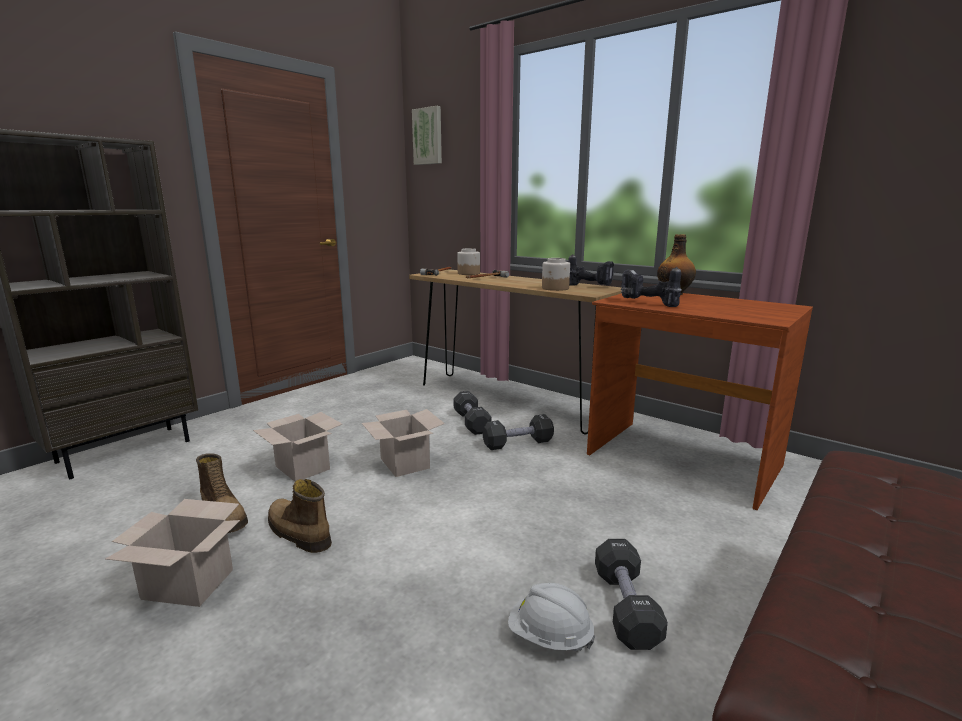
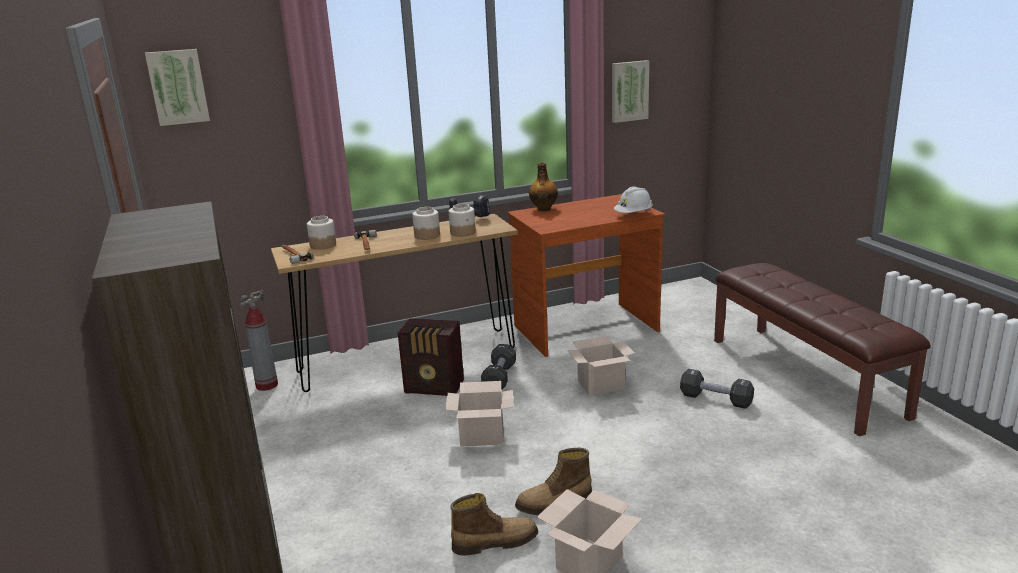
camera: 60 degrees left, 5 degrees up
(304, 468) = (436, 490): cardboard box -> cardboard box (601, 384)
(422, 373) = (266, 385): none -> fire extinguisher
(471, 422) = (435, 387): black dumbbell -> radio
(530, 284) = (427, 235): none -> jar
(549, 637) = (725, 428): white hard hat -> white hard hat (633, 215)
(646, 303) = (569, 223): power drill -> none
(889, 156) = (629, 91): none -> picture

